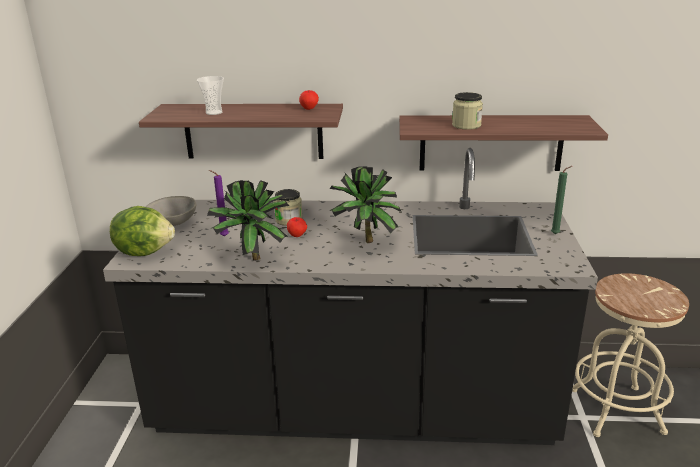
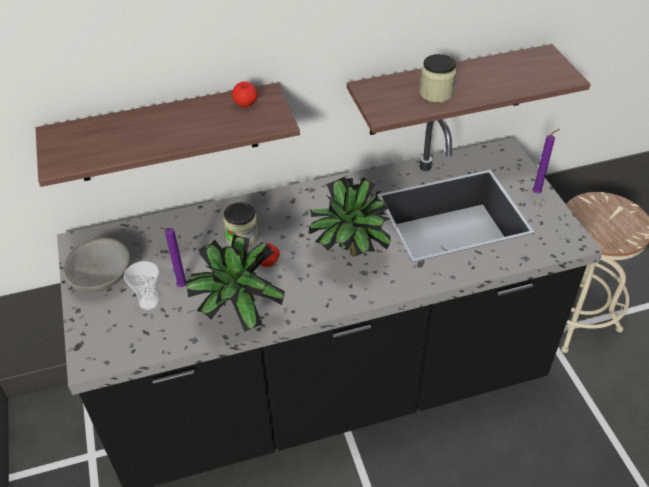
camera: 20 degrees left, 20 degrees up
(145, 251) = (101, 339): lettuce -> none
(214, 112) = (128, 138): cup -> cup (149, 302)
(556, 234) = (538, 193): green candle -> purple candle

